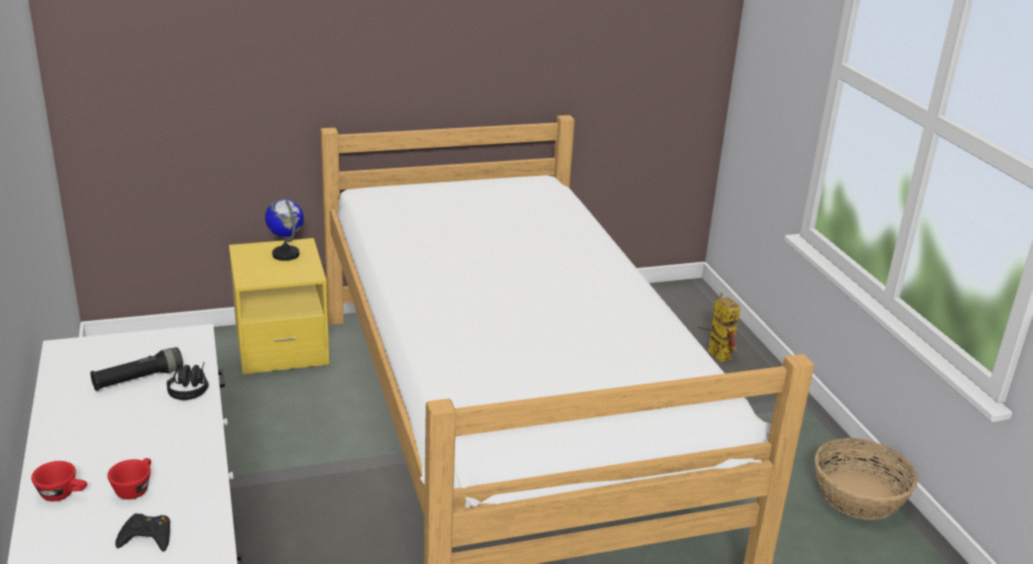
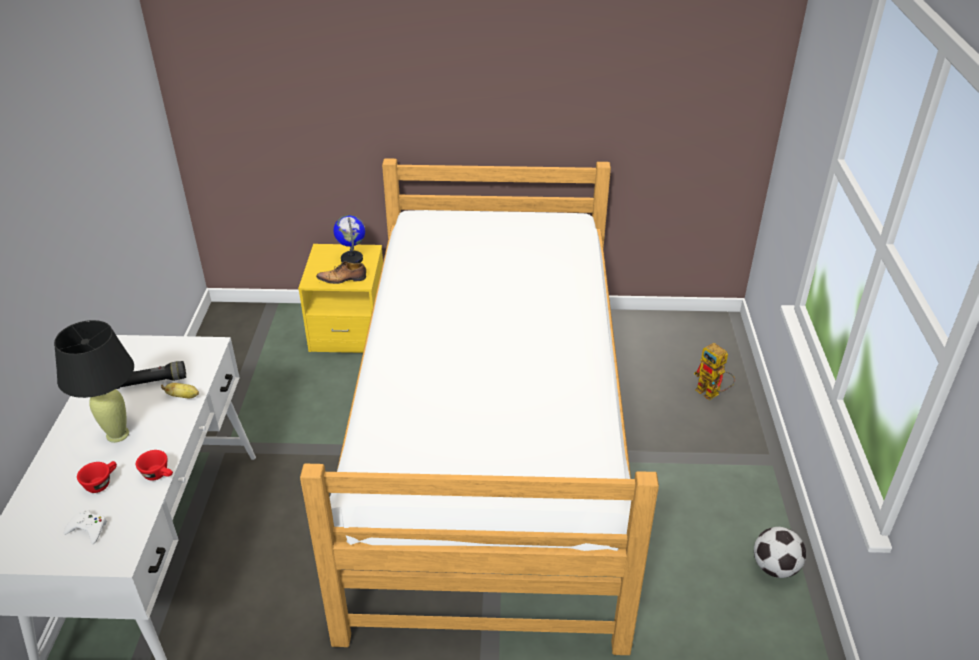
camera: 20 degrees right, 10 degrees up
(63, 494) = (53, 478): red cup -> red cup (159, 475)
(125, 437) = (118, 434): none -> black table lamp
(147, 537) = (88, 529): black game controller -> white game controller
(190, 387) = (184, 396): black headphones -> banana
(286, 274) = (343, 279): none -> shoe
(714, 353) = (712, 393): toy robot -> toy robot turned 150 degrees clockwise
(859, 496) = (774, 568): basket -> football

